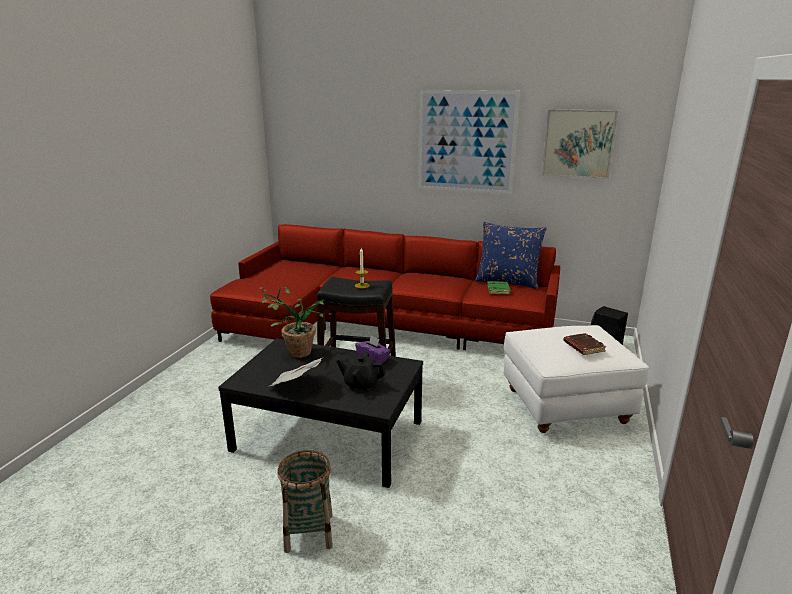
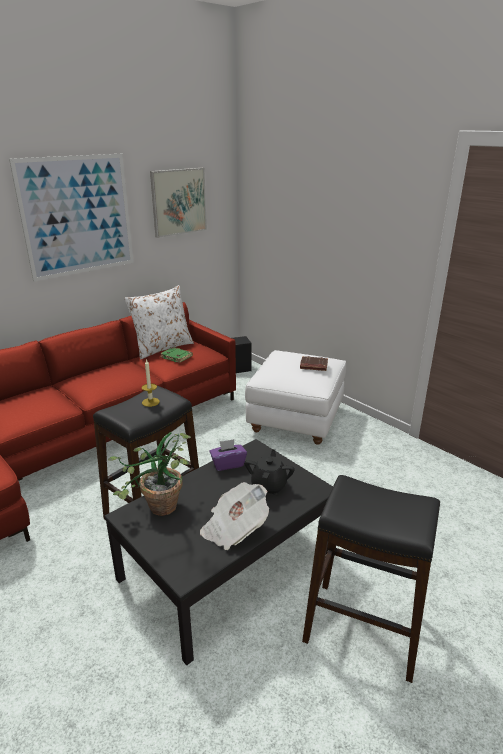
camera: 60 degrees left, 5 degrees up
(308, 532) = (362, 629): basket -> black stool
(361, 384) = (269, 486): black teapot -> black teapot turned 150 degrees clockwise
(507, 281) = (162, 347): blue pillow -> white pillow

